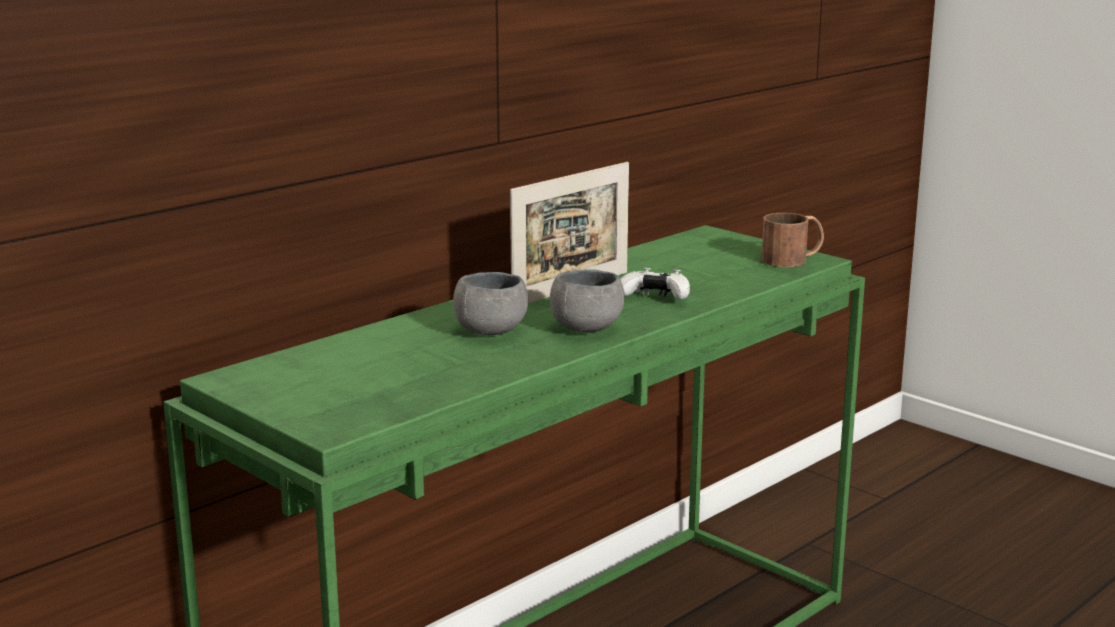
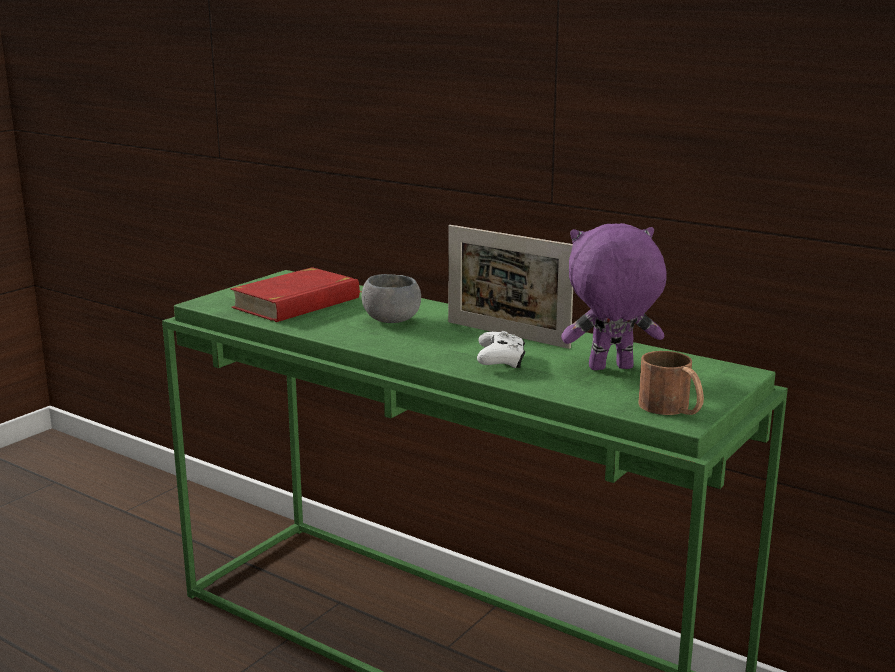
camera: 80 degrees right, 0 degrees up
(379, 374) = (297, 303): none -> red book
(586, 328) = (409, 344): grey bowl -> none
(689, 265) = (610, 369): none -> purple plush toy

